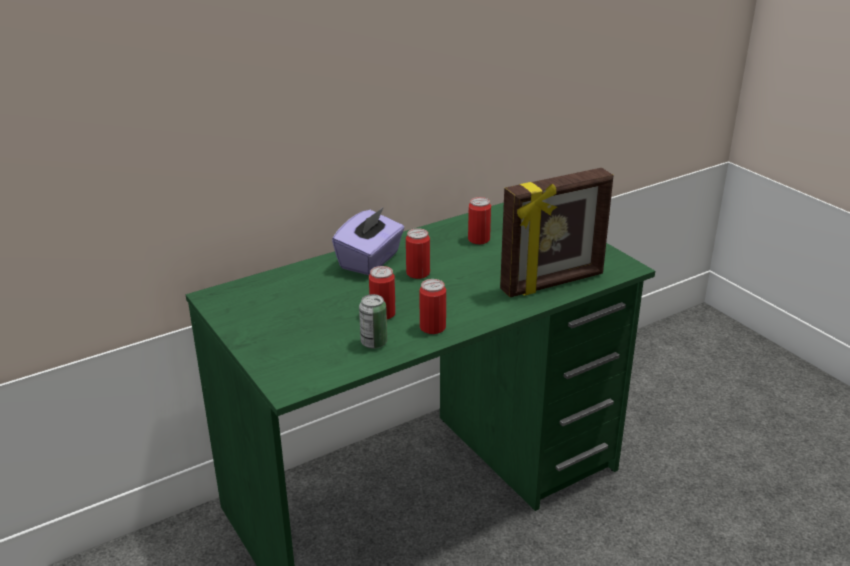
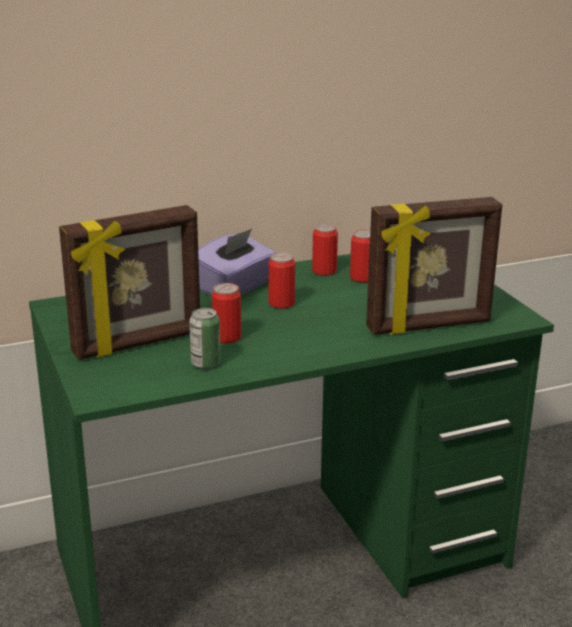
camera: 10 degrees right, 5 degrees down
(305, 329) = (138, 344): none -> picture frame
(432, 327) = (276, 355): can -> can (324, 271)

